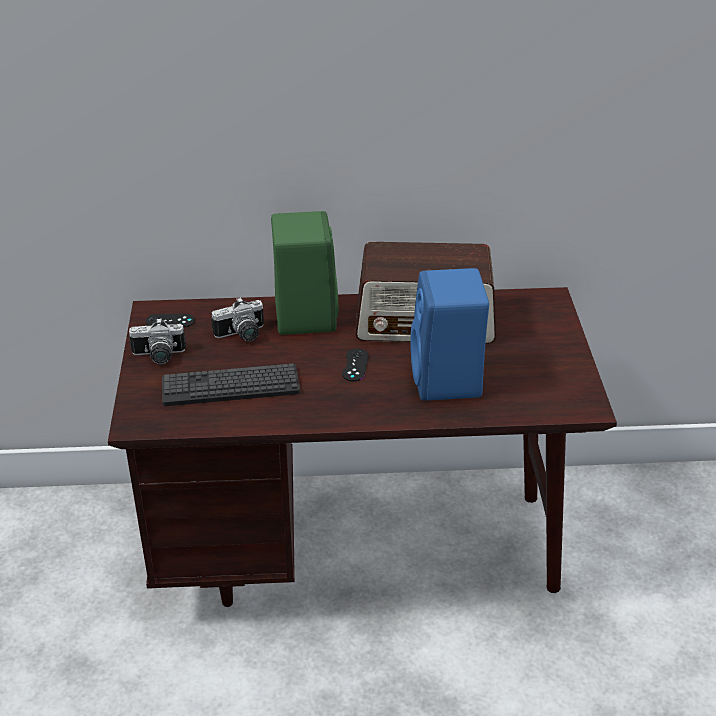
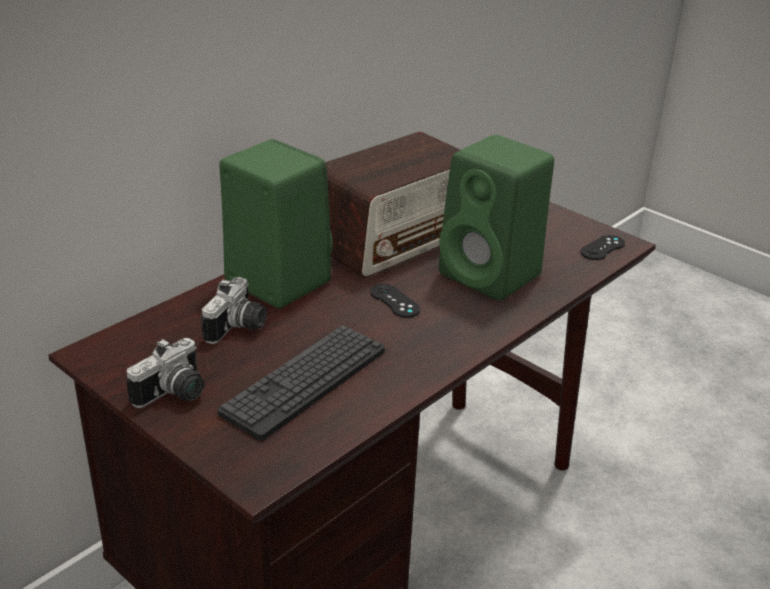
camera: 45 degrees left, 5 degrees down
(170, 321) = (131, 353): black game controller -> black game controller (602, 248)
(447, 381) = (492, 275): blue speaker -> green speaker

